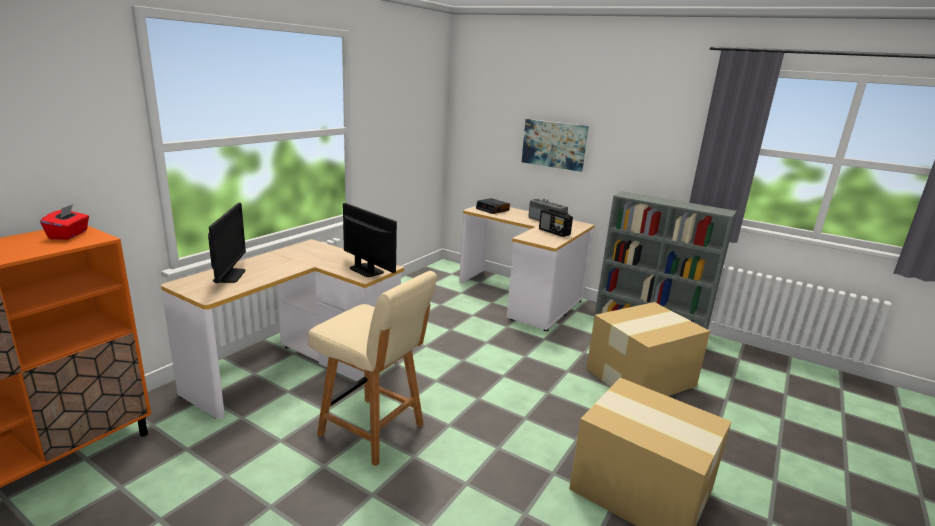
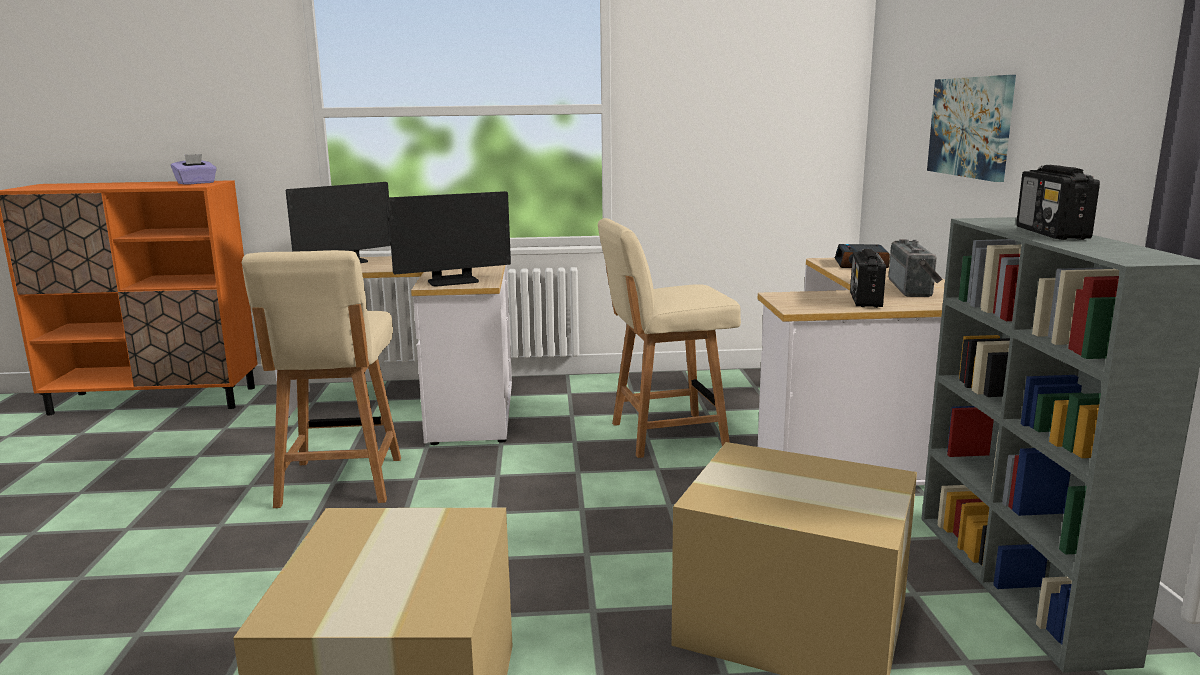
camera: 55 degrees right, 5 degrees down
(69, 235) = (196, 183): red tissue box -> purple tissue box
(366, 270) = (453, 281): monitor -> monitor turned 60 degrees clockwise
(453, 324) = (665, 435): none -> beige chair
(666, 201) = (1052, 233): none -> radio

